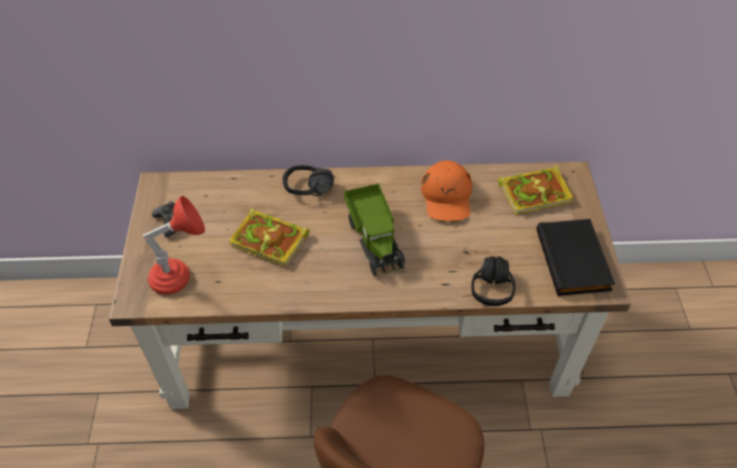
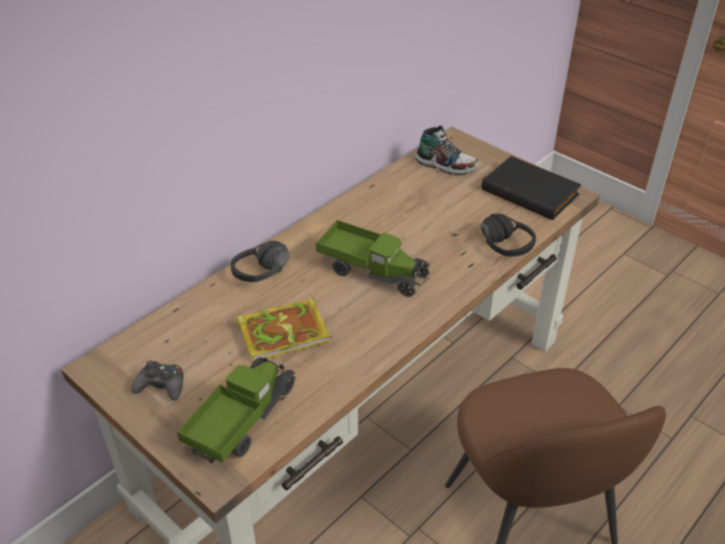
camera: 45 degrees left, 10 degrees down
(182, 277) = (242, 420): red table lamp -> toy truck
(447, 196) = (386, 207): orange cap -> none
(536, 192) = (446, 165): book -> shoe

